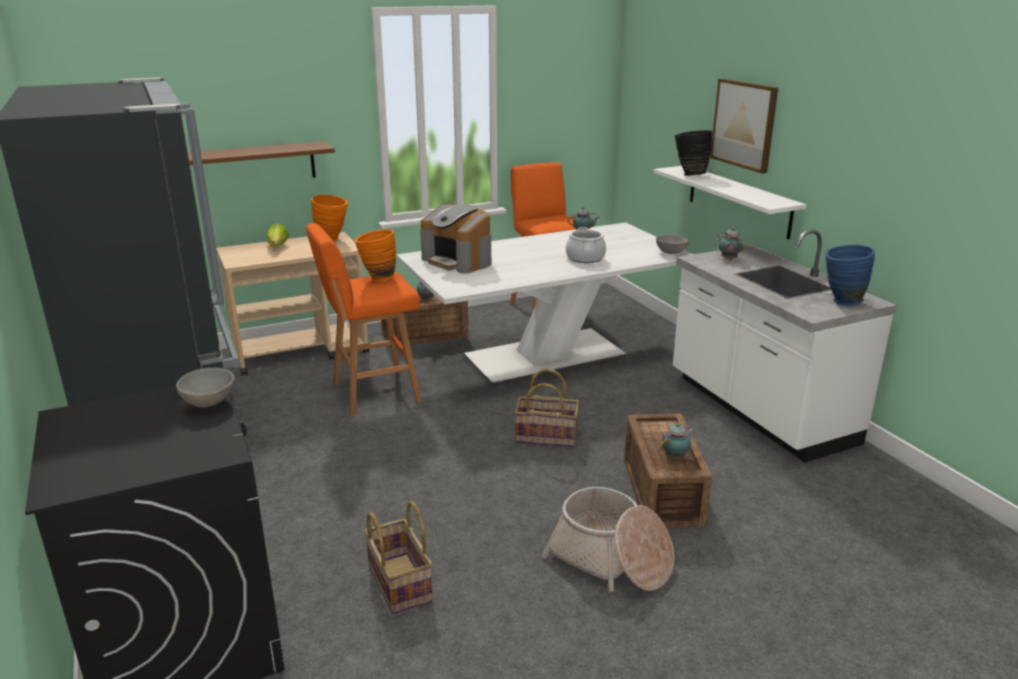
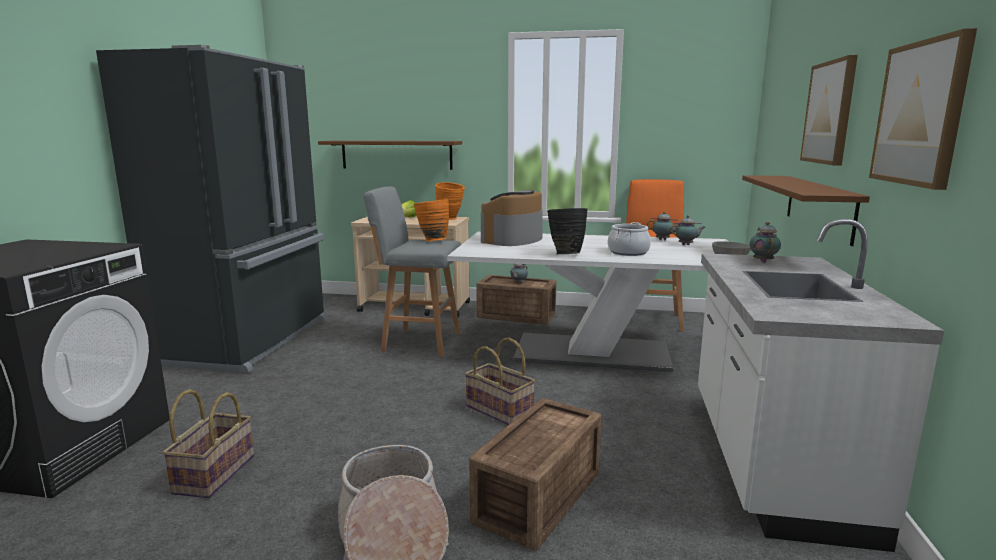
camera: 35 degrees right, 10 degrees down
(210, 402) = (92, 251): grey bowl -> none
(372, 392) = (419, 342): orange stool -> grey stool
(458, 261) = (513, 240): coffee machine -> coffee machine turned 45 degrees clockwise
(676, 457) = (530, 450): teapot -> teapot (686, 245)
(689, 174) = (772, 178): black vase -> black vase (565, 254)
(738, 201) = (819, 206): white shelf -> brown shelf
(840, 302) = (845, 312): blue vase -> none
(857, 156) = (921, 113): none -> picture

